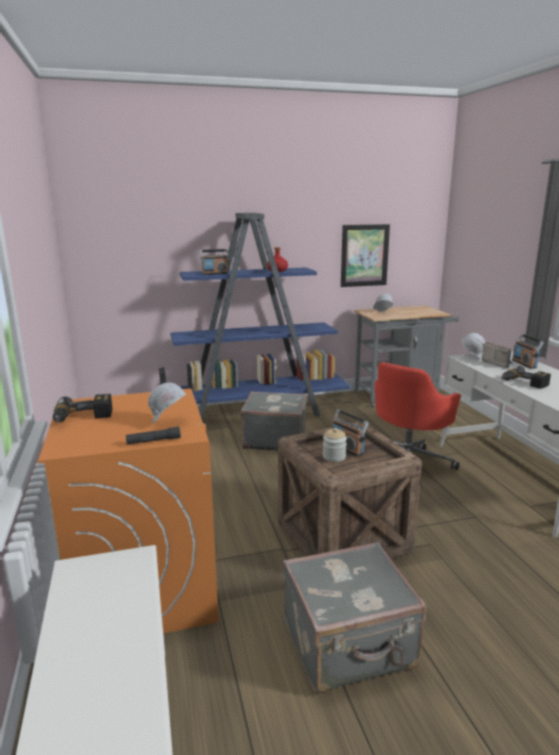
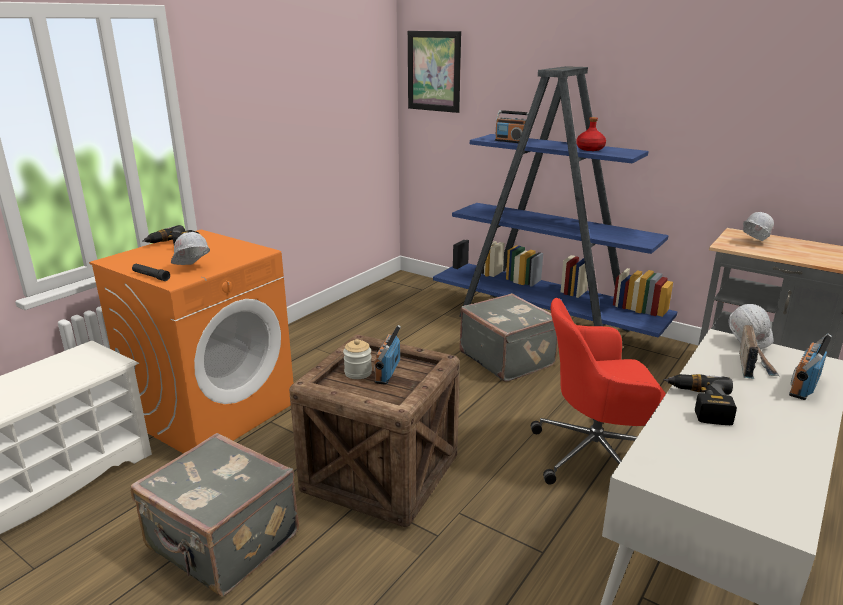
camera: 50 degrees right, 5 degrees up
(364, 255) = (764, 146): picture -> picture (434, 71)

